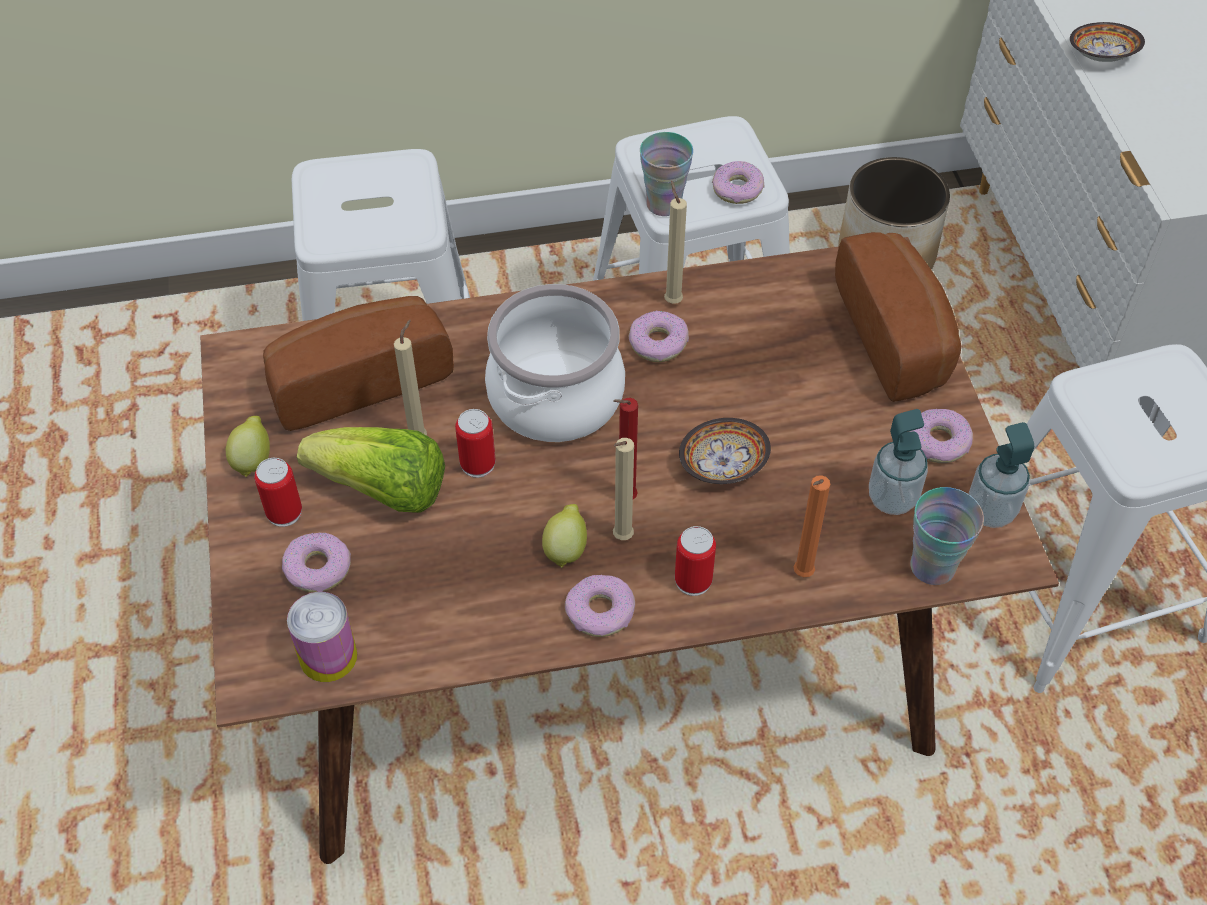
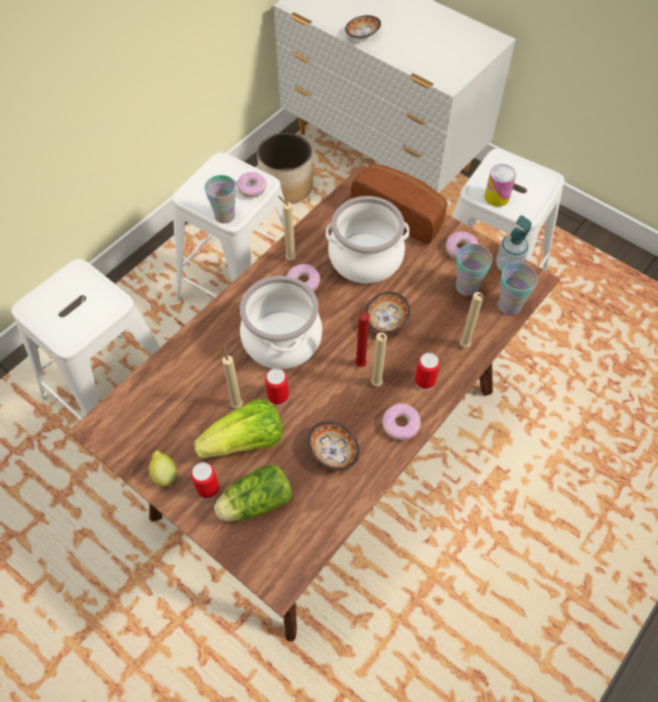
camera: 40 degrees left, 5 degrees up
(318, 569) = (253, 503): donut -> lettuce
(328, 656) = (301, 541): can -> can (496, 197)
(357, 378) = (176, 396): bread -> none
(476, 581) = (333, 452): none -> bowl
(566, 549) = (357, 407): lemon -> none
(780, 364) = (365, 257): none -> cooking pot
(801, 575) = (464, 346): orange candle -> beige candle
(892, 498) = (467, 287): soap dispenser -> cup

